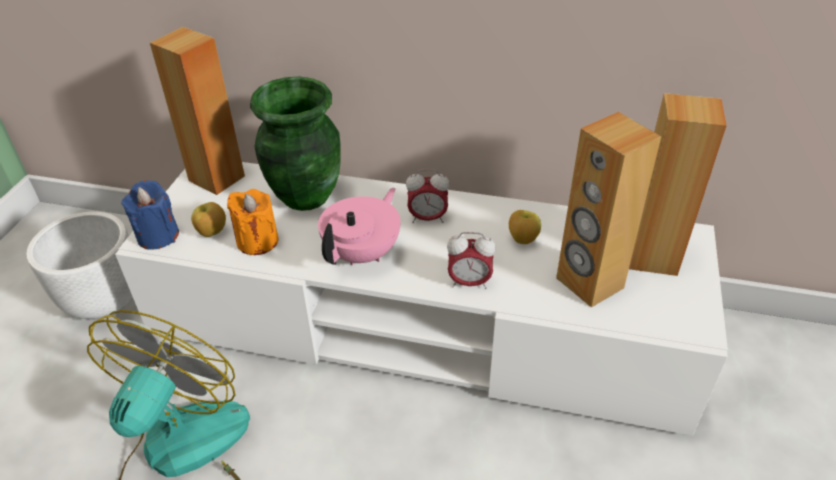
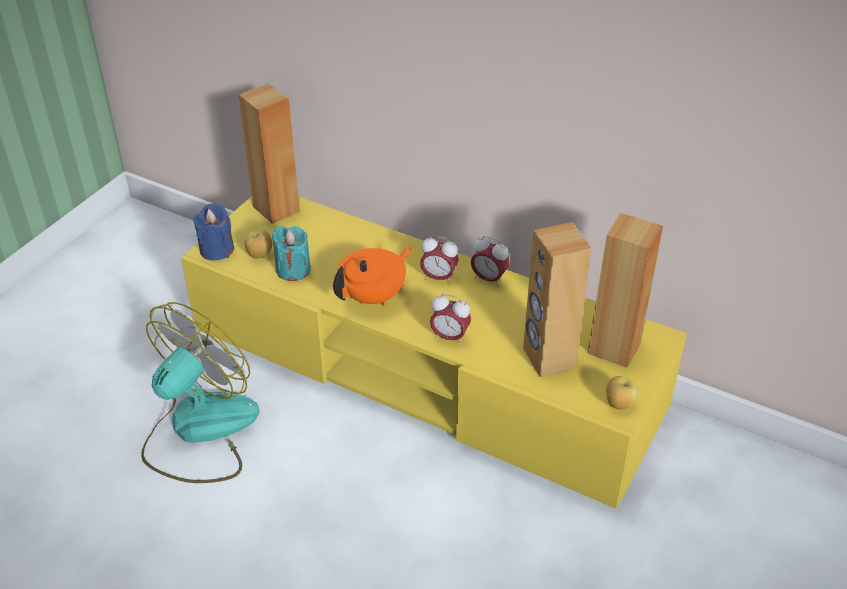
camera: 15 degrees right, 0 degrees up
(104, 300) = (166, 295): white planter -> none
(257, 241) = (293, 270): orange candle -> turquoise candle
(304, 196) = (343, 239): green vase -> none
(363, 253) = (374, 296): pink teapot -> orange teapot
(419, 324) = (423, 370): white tv stand -> yellow tv stand
(482, 209) = (488, 279): none -> alarm clock
(522, 240) = (510, 312): apple -> apple (618, 404)

